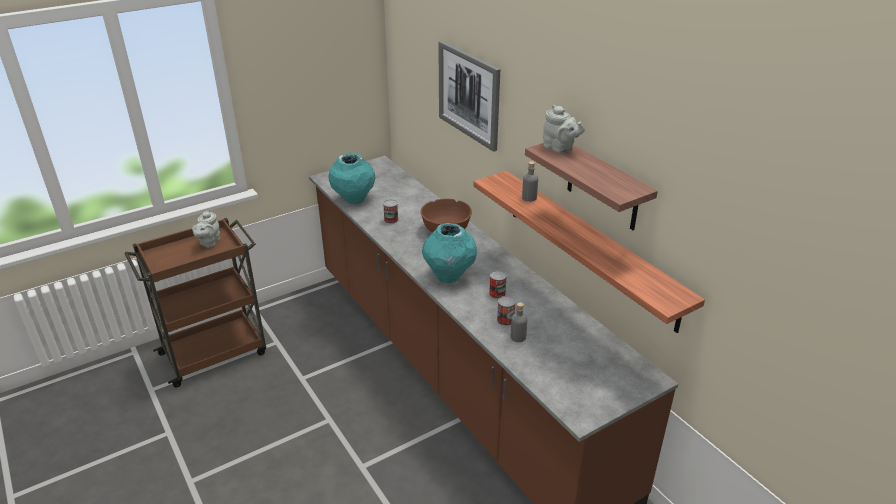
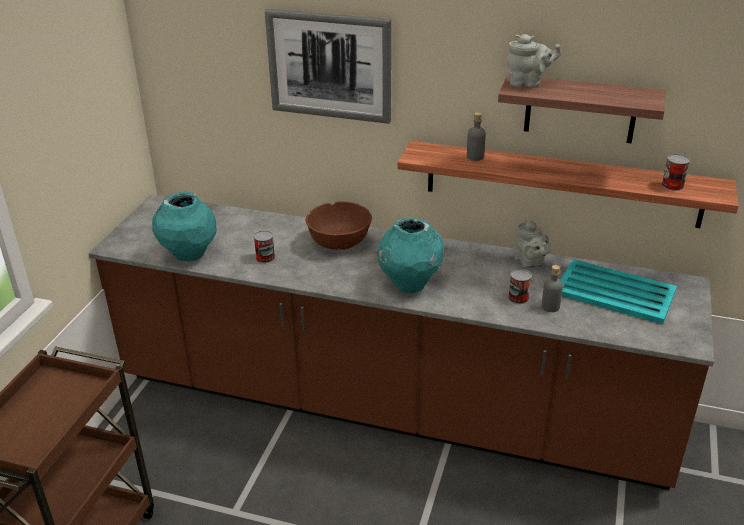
camera: 40 degrees left, 0 degrees up
(209, 243) = (50, 393): grey teapot -> grey teapot (530, 263)
(497, 293) = (476, 278): can -> can (672, 185)
(580, 352) = (614, 292): none -> turquoise tray

